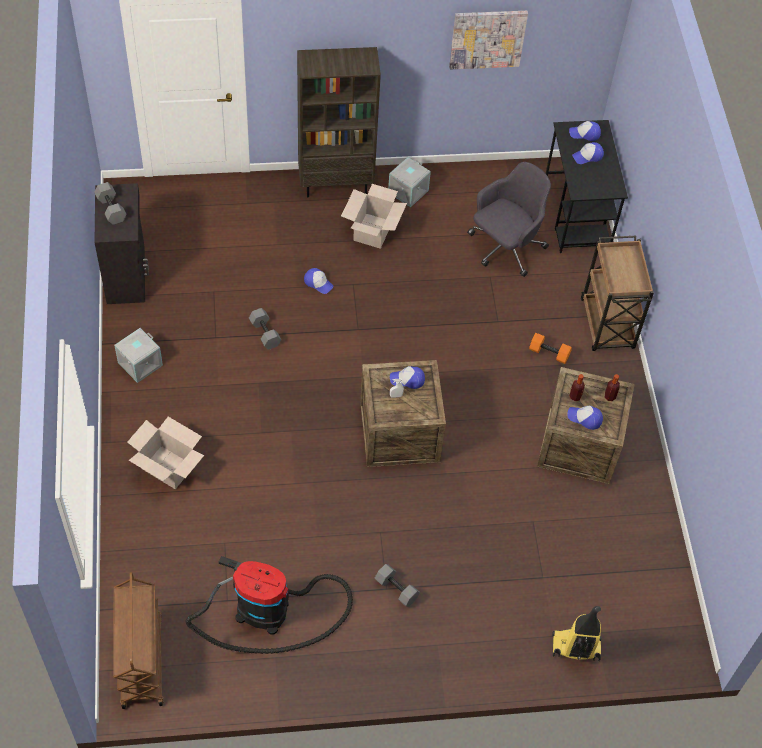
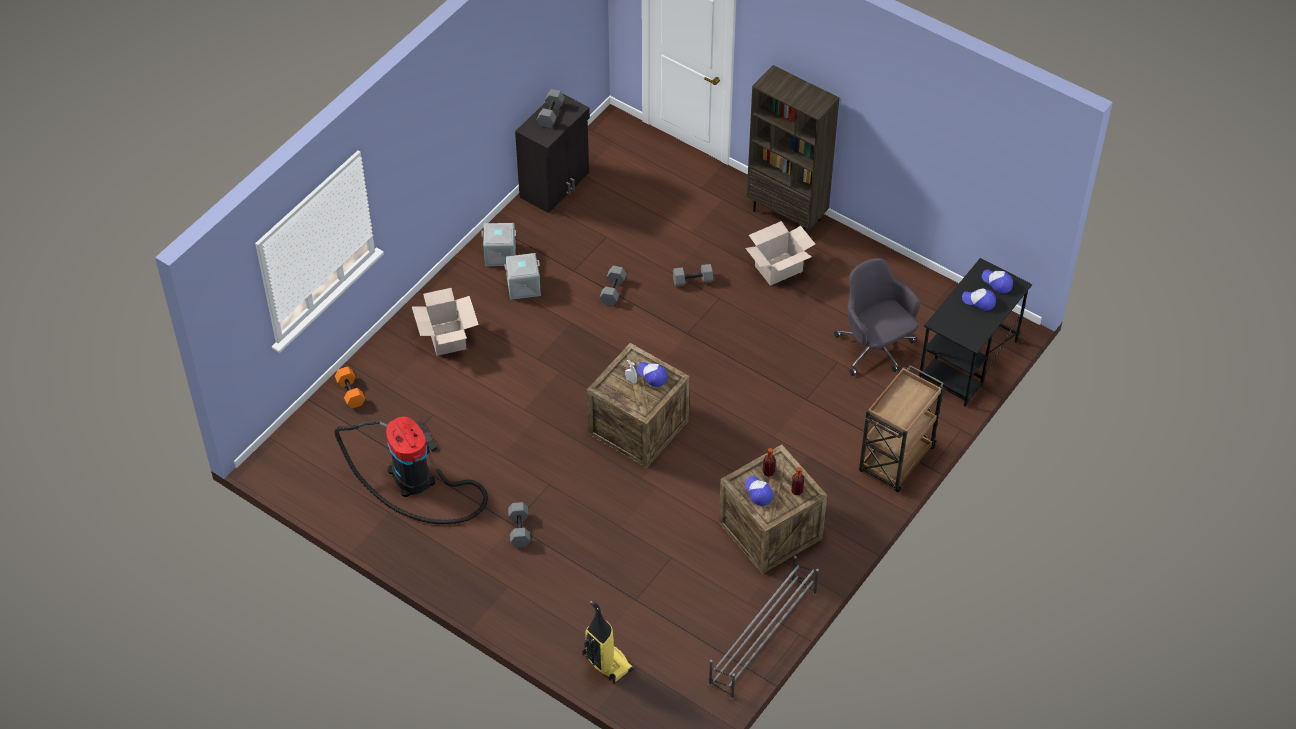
camera: 45 degrees right, 5 degrees down
(141, 660) = (301, 450): brown cart -> none
(318, 283) = (693, 280): cap -> grey dumbbell
(408, 192) = (841, 257): grey storage box -> grey storage box (523, 286)
(487, 38) = (939, 142): picture -> none
(505, 247) = (875, 348): grey office chair -> grey office chair turned 120 degrees counterclockwise
(549, 353) = (822, 449): orange dumbbell -> orange dumbbell (351, 393)
(662, 536) = (762, 638): none -> grey shoe rack

